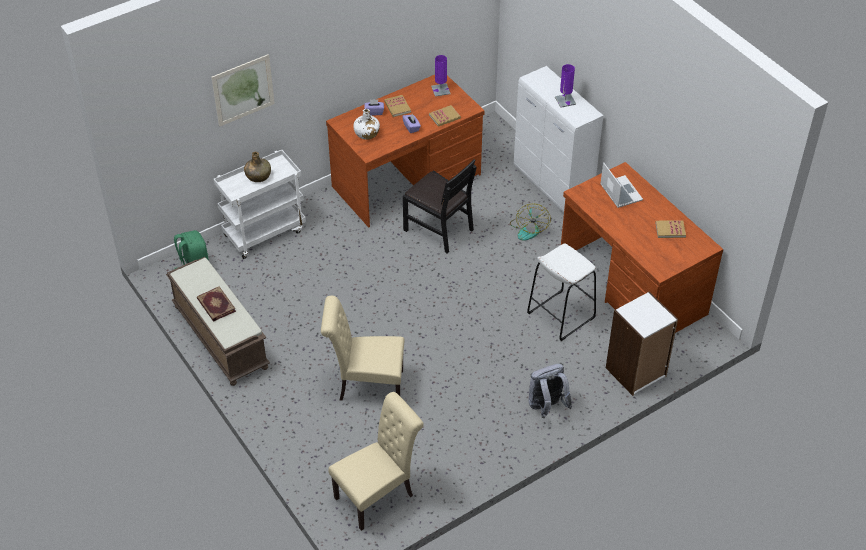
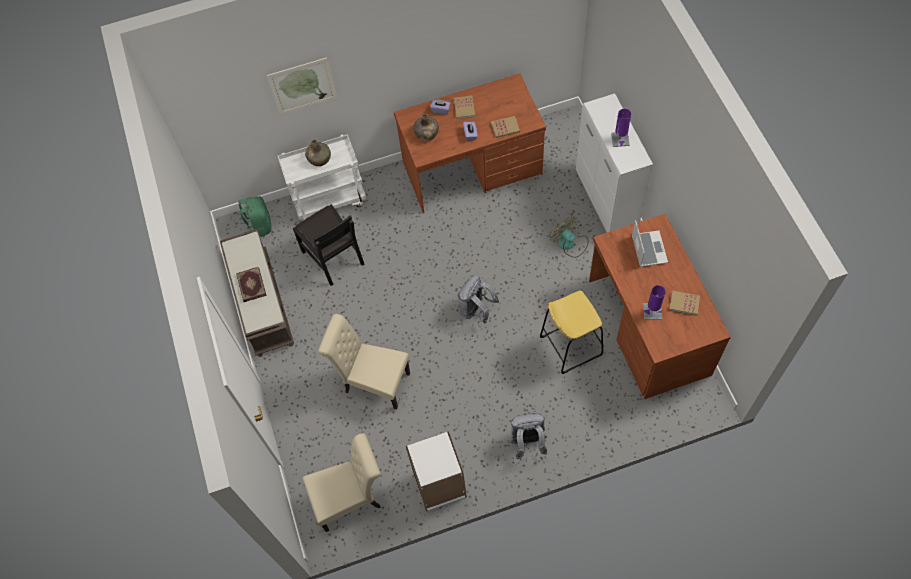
camera: 20 degrees right, 15 degrees up
(366, 133) = (426, 133): white bottle -> green bottle
(439, 229) = (486, 227): black chair -> black chair (333, 257)
(440, 90) = (511, 95): purple table lamp -> purple table lamp (652, 311)
(453, 302) = (476, 310): none -> grey backpack
(528, 228) = (569, 243): fan -> fan turned 120 degrees clockwise
(560, 315) = (570, 345): white stool -> yellow stool
(636, 372) = (622, 424): white bookcase -> white bookcase (440, 485)

